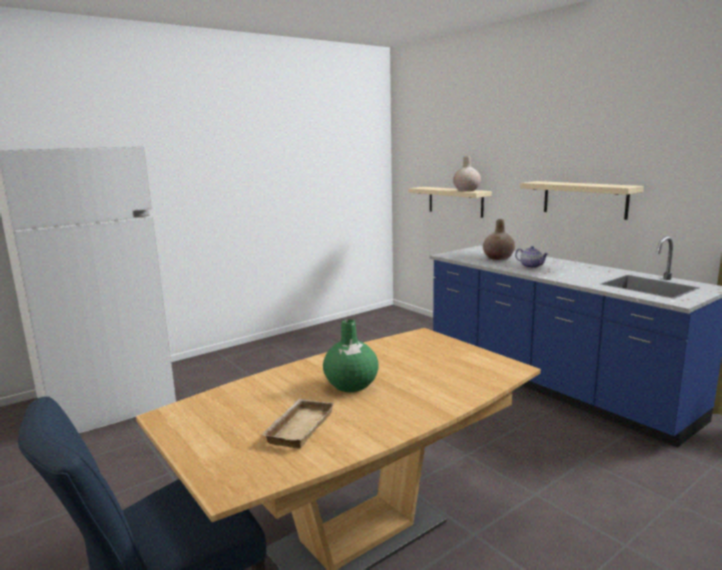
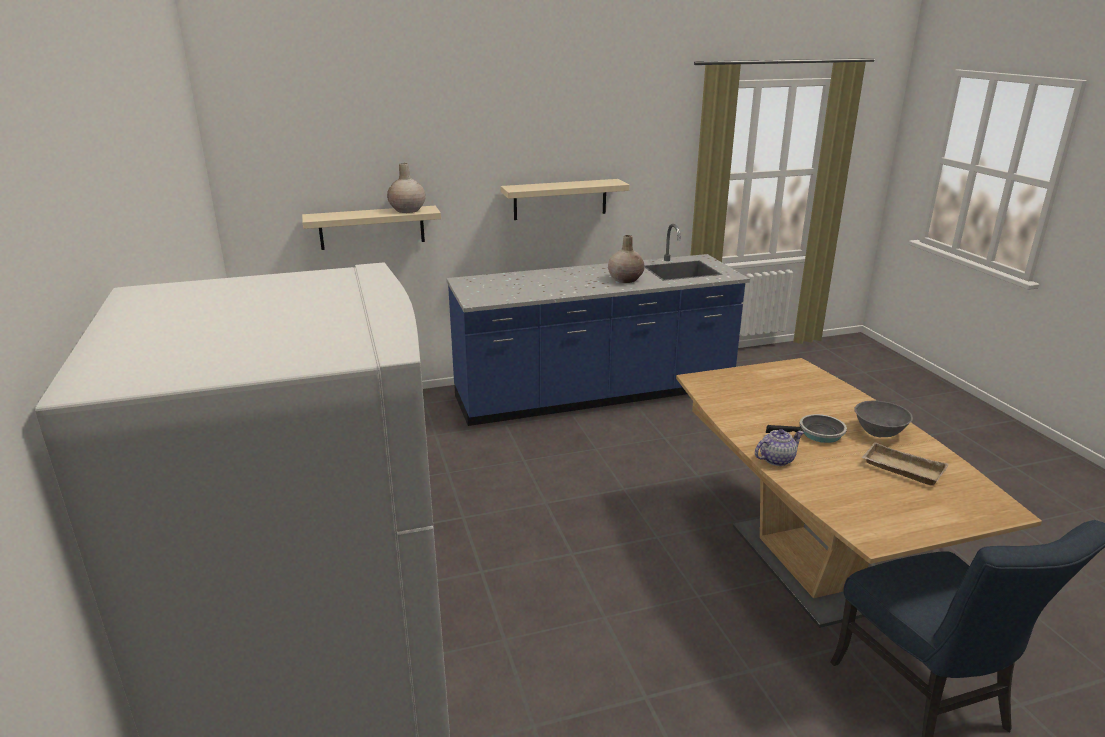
camera: 70 degrees left, 10 degrees up
(351, 385) = (817, 434): green vase -> frying pan
(382, 414) = (878, 431): none -> grey bowl
(498, 258) = (523, 285): beige vase -> beige vase (625, 279)
(531, 266) = (576, 283): teapot -> teapot (776, 459)

